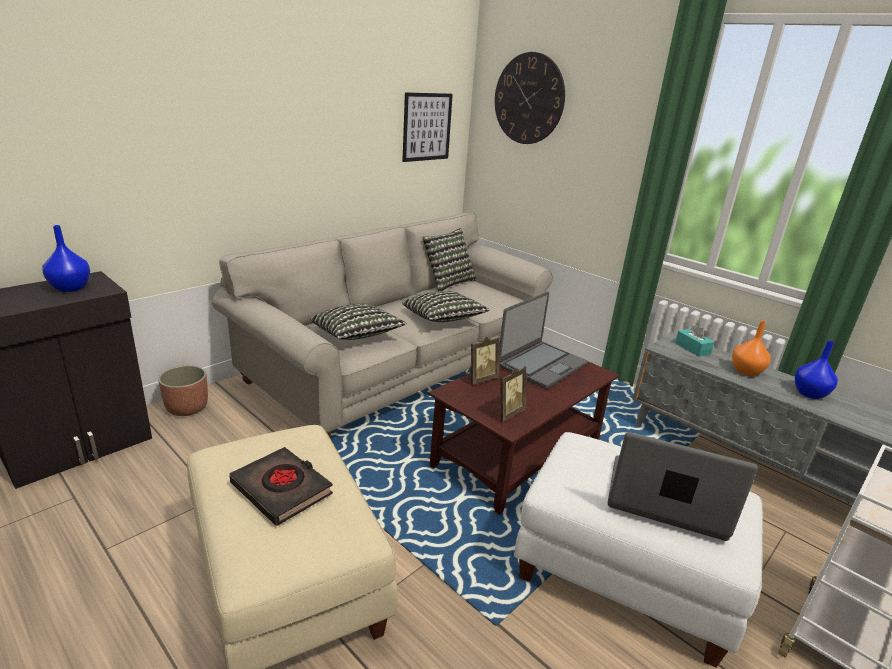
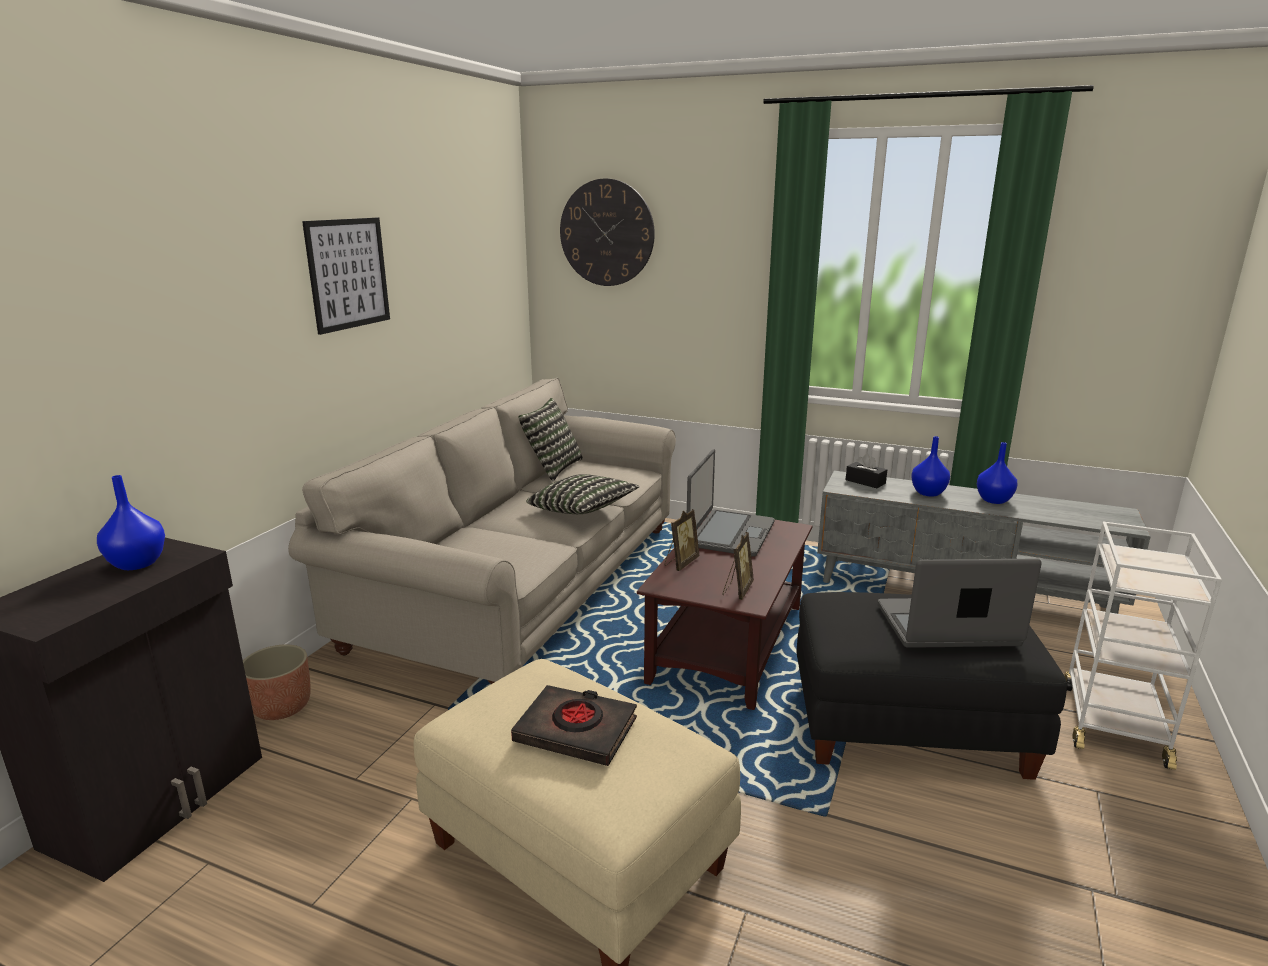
camera: 20 degrees left, 5 degrees down
(357, 336) = (500, 551): pillow -> none
(427, 127) = (487, 279): picture -> picture (348, 274)
(622, 575) = (907, 728): white ottoman -> black ottoman
(692, 348) = (865, 482): turquoise tissue box -> black tissue box
(745, 371) = (927, 493): orange vase -> blue vase

